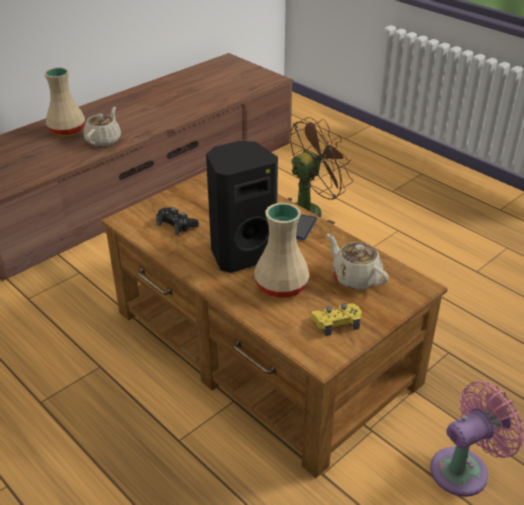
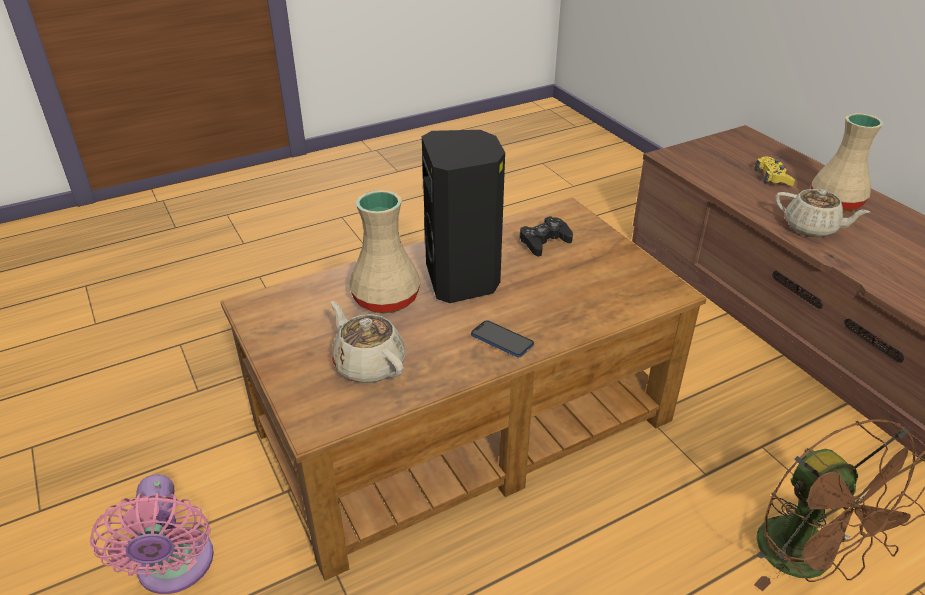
camera: 105 degrees right, 0 degrees up
(336, 322) = (297, 327): yellow game controller -> yellow game controller (773, 177)
(355, 277) = (368, 364): beige teapot -> beige teapot turned 105 degrees counterclockwise

